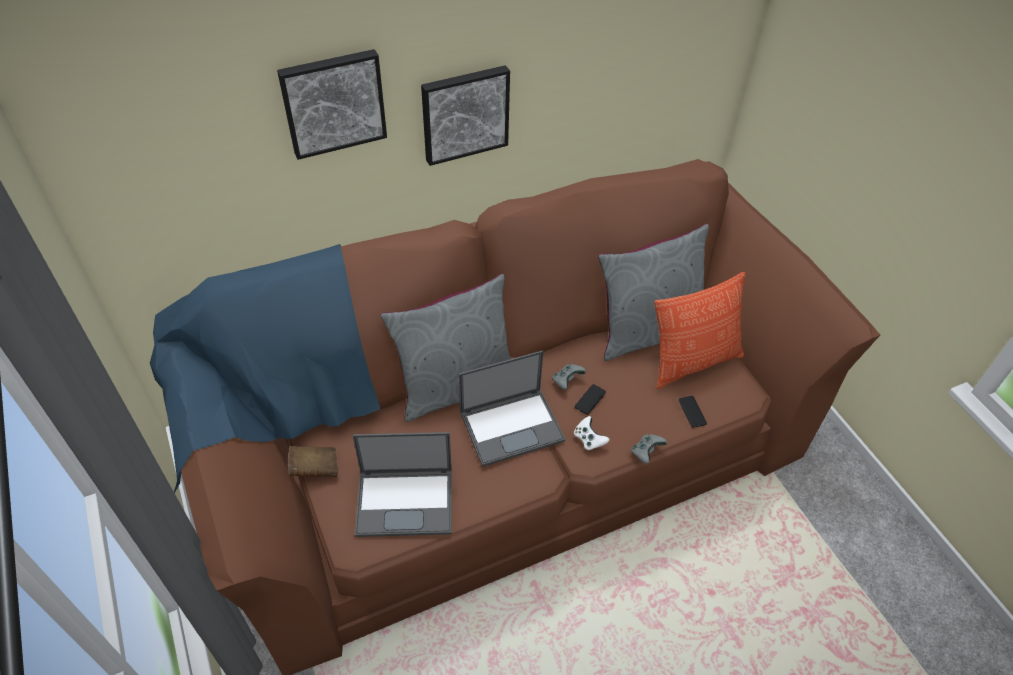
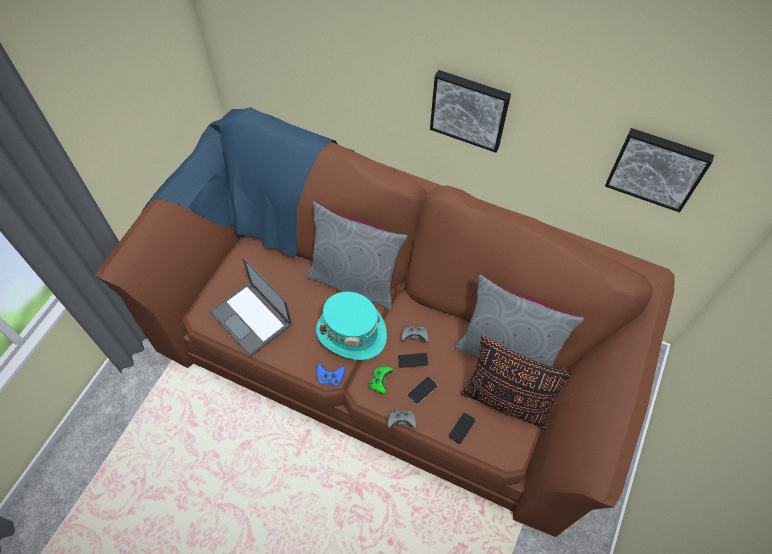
camera: 50 degrees right, 10 degrees up
(314, 468) = (234, 259): brown book -> none
(333, 102) = (371, 46): picture -> picture (657, 168)
(512, 426) = (351, 332): laptop -> turquoise hat
(545, 478) = (330, 377): none -> blue game controller
(589, 439) = (380, 381): white game controller -> green game controller
(627, 414) = (422, 390): none -> phone
(692, 362) = (506, 400): orange pillow -> black pillow

